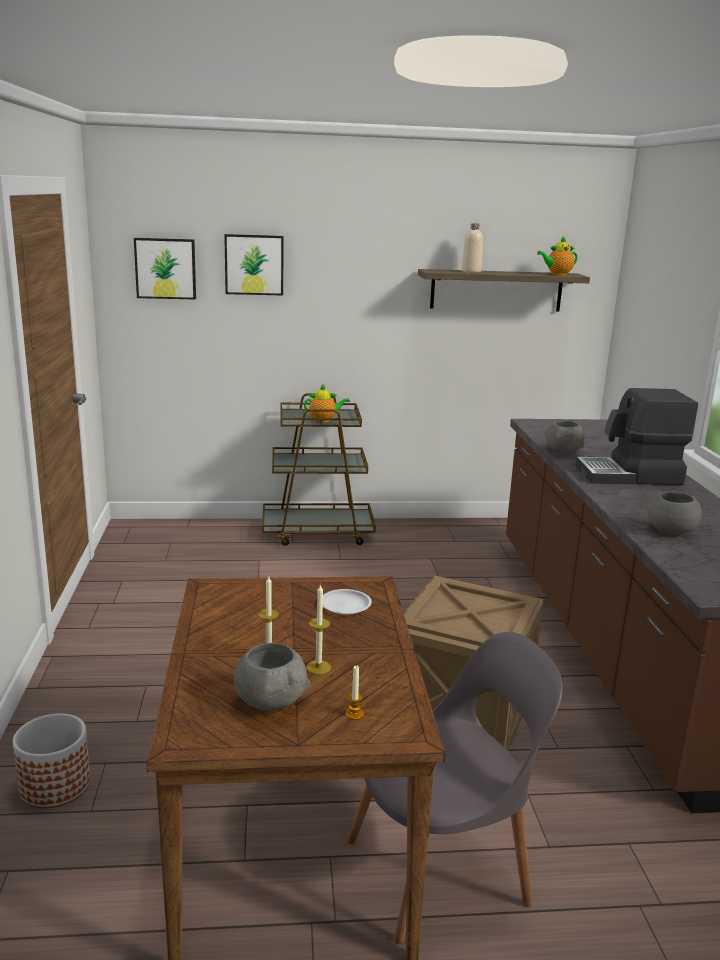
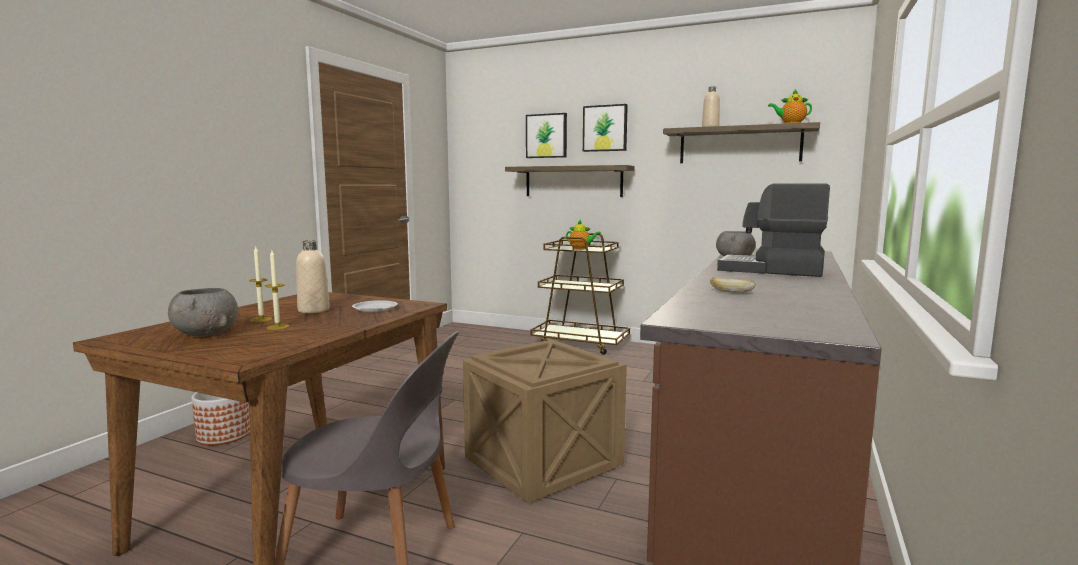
camera: 30 degrees right, 10 degrees down
(165, 268) = (490, 142): picture -> picture (605, 128)
(285, 623) = (313, 310): none -> beige bottle
(292, 326) = (573, 181): none -> shelf
(354, 714) = (236, 346): candle -> none
(670, 531) = (731, 292): grey bowl -> bread

